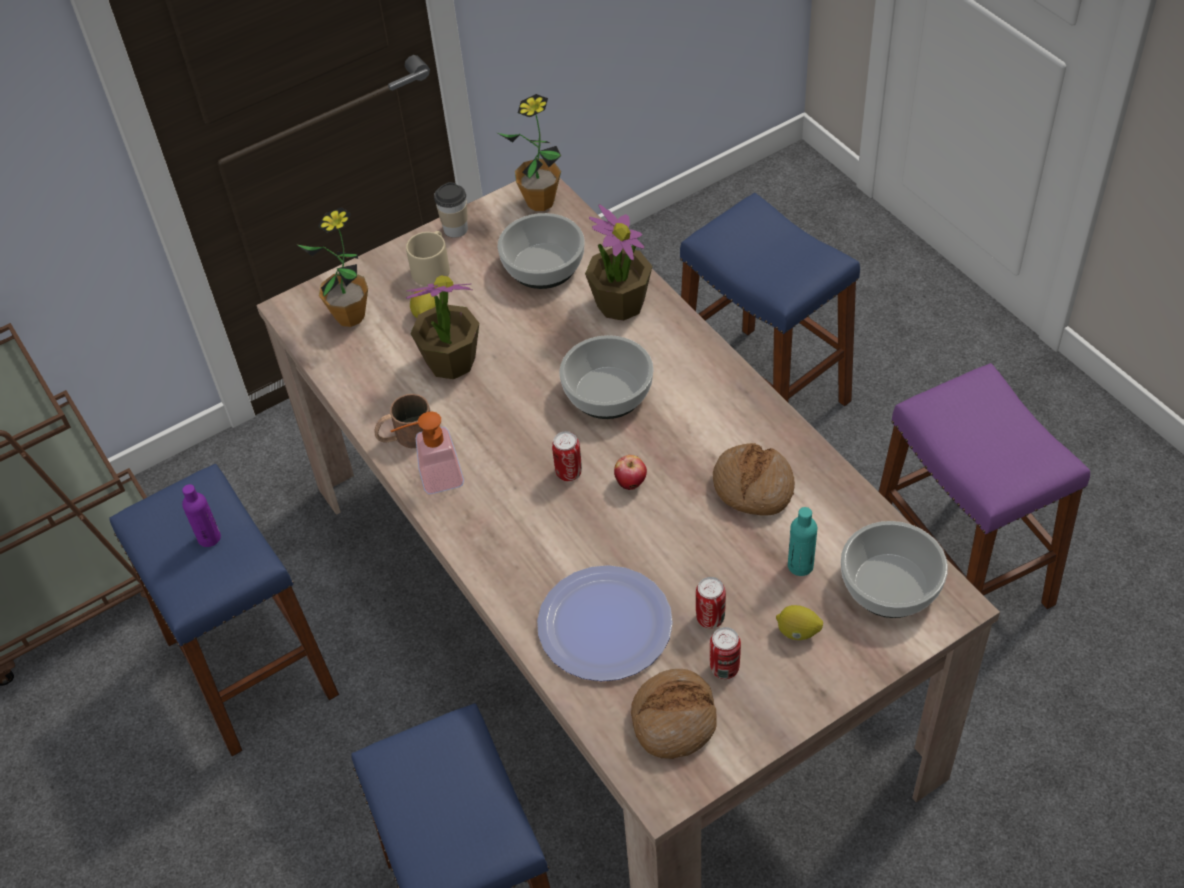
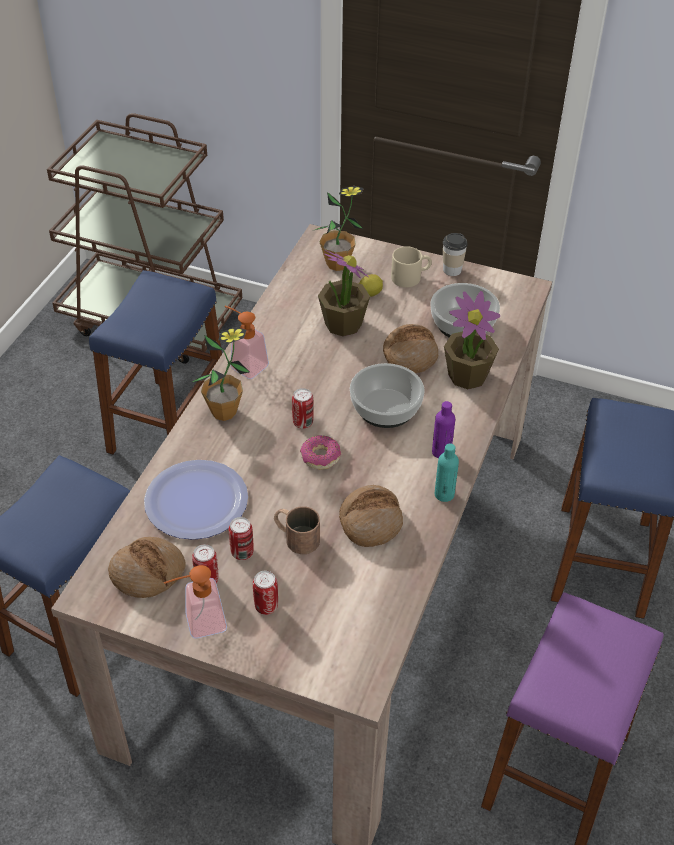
camera: 50 degrees right, 5 degrees down
(209, 538) = (159, 314): purple bottle -> purple bottle (441, 452)
(405, 436) = (267, 335): brown mug -> brown mug (295, 536)
(540, 202) = (516, 294): potted plant -> potted plant (224, 412)
(550, 332) = (410, 355): none -> bread
(631, 483) = (320, 457): apple -> donut
(778, 704) = (198, 624): none -> soap dispenser
(798, 632) = (266, 606): lemon -> can
(800, 565) = (324, 580): turquoise bottle -> turquoise bottle (444, 494)
(890, 583) = (349, 640): bowl -> none

